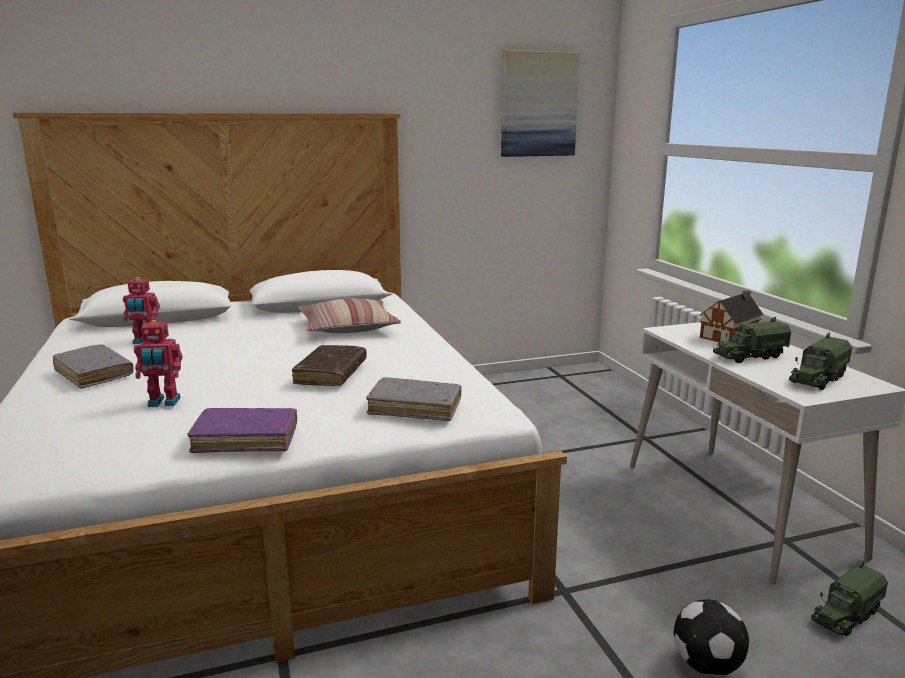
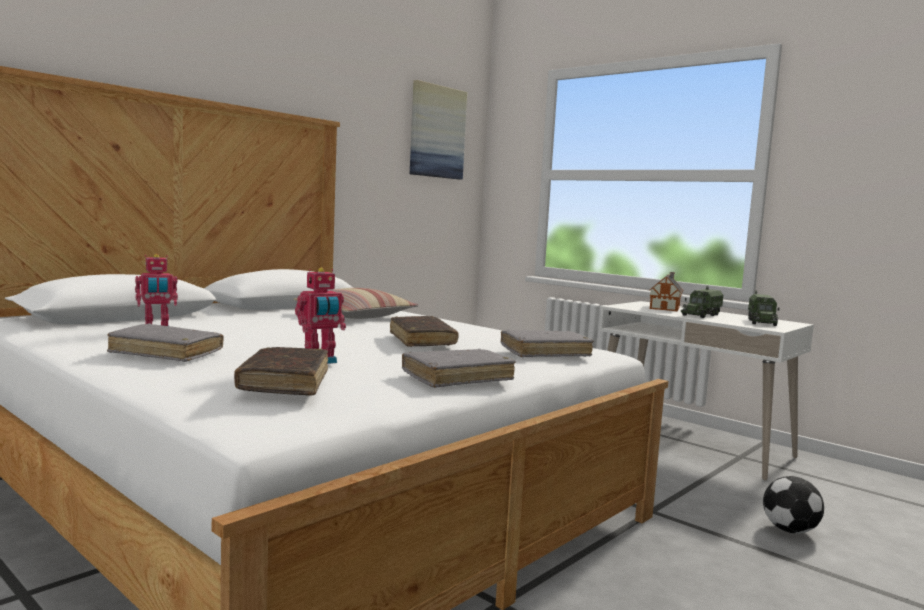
camera: 30 degrees left, 10 degrees down
(80, 430) = (284, 382): none -> brown book
(246, 439) = (457, 378): purple book -> grey book
(846, 615) = (821, 487): toy truck -> none

